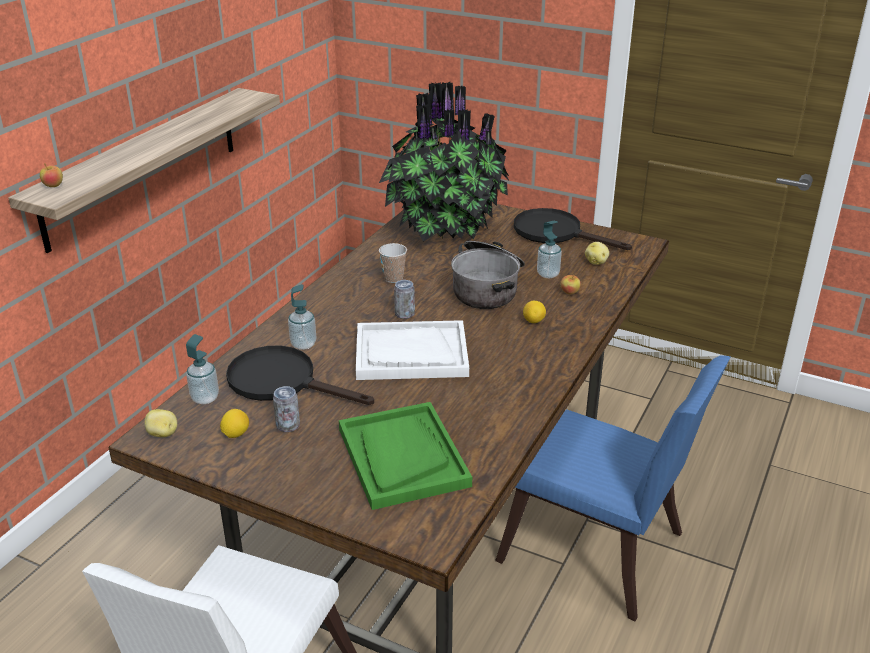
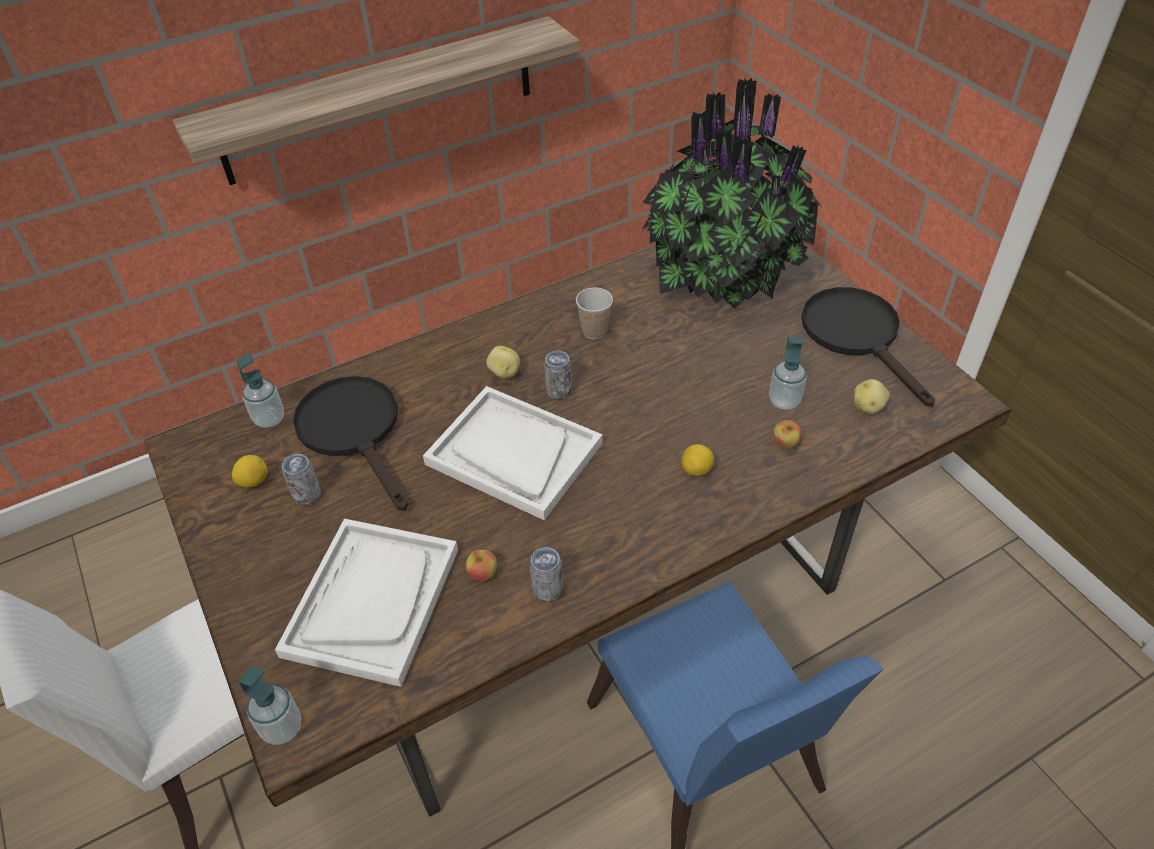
camera: 35 degrees right, 15 degrees up
(53, 186) = (223, 116): apple -> apple (482, 574)
(162, 434) = (196, 448): potato -> potato (504, 373)
(303, 344) = (419, 388): soap dispenser -> soap dispenser (282, 728)
(402, 457) = (372, 601): green tray -> white tray
(488, 288) = (689, 392): cooking pot -> none
(509, 406) = (547, 589): none -> can

